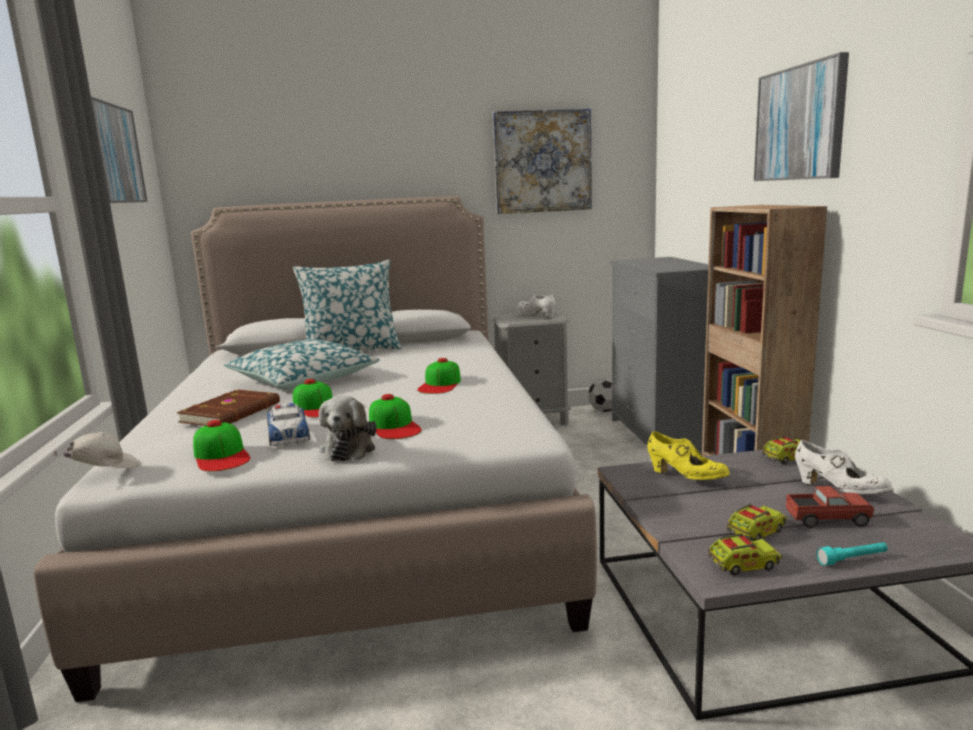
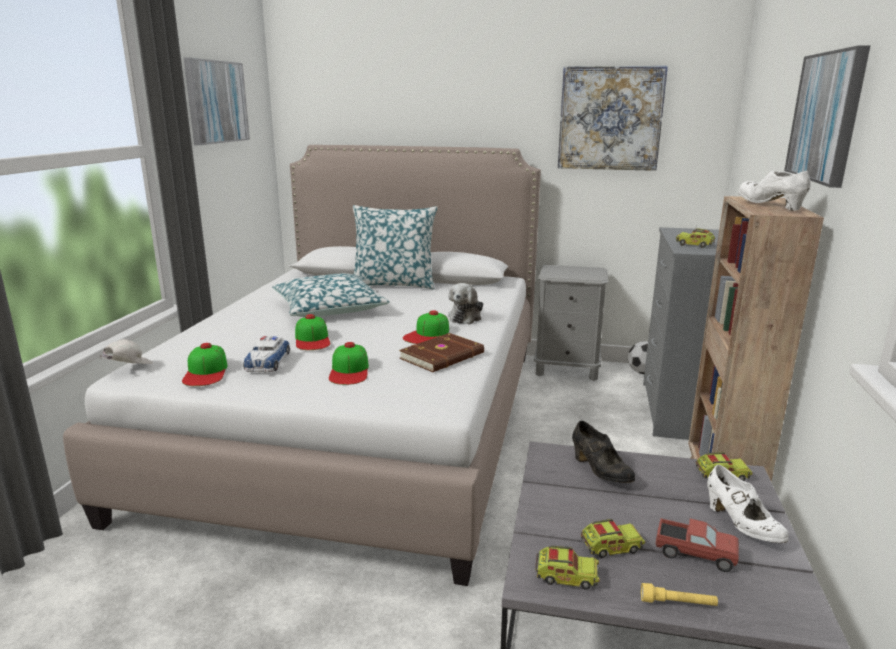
camera: 20 degrees right, 5 degrees up
(104, 470) = (128, 368): white cap -> white cap turned 45 degrees counterclockwise
(232, 412) = (249, 332): brown book -> brown book (443, 356)
(349, 448) = (297, 385): plush toy -> plush toy (466, 317)
(536, 316) = (582, 271): white shoe -> white shoe (770, 206)
(663, 266) = (694, 245): none -> toy truck
(686, 477) = (600, 472): yellow shoe -> black shoe
(852, 559) = (678, 603): turquoise flashlight -> yellow flashlight

